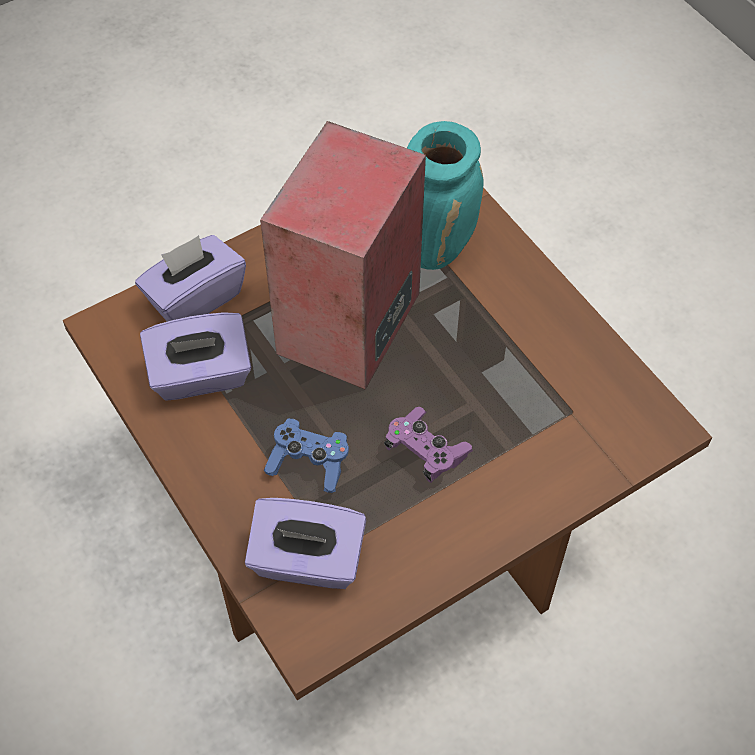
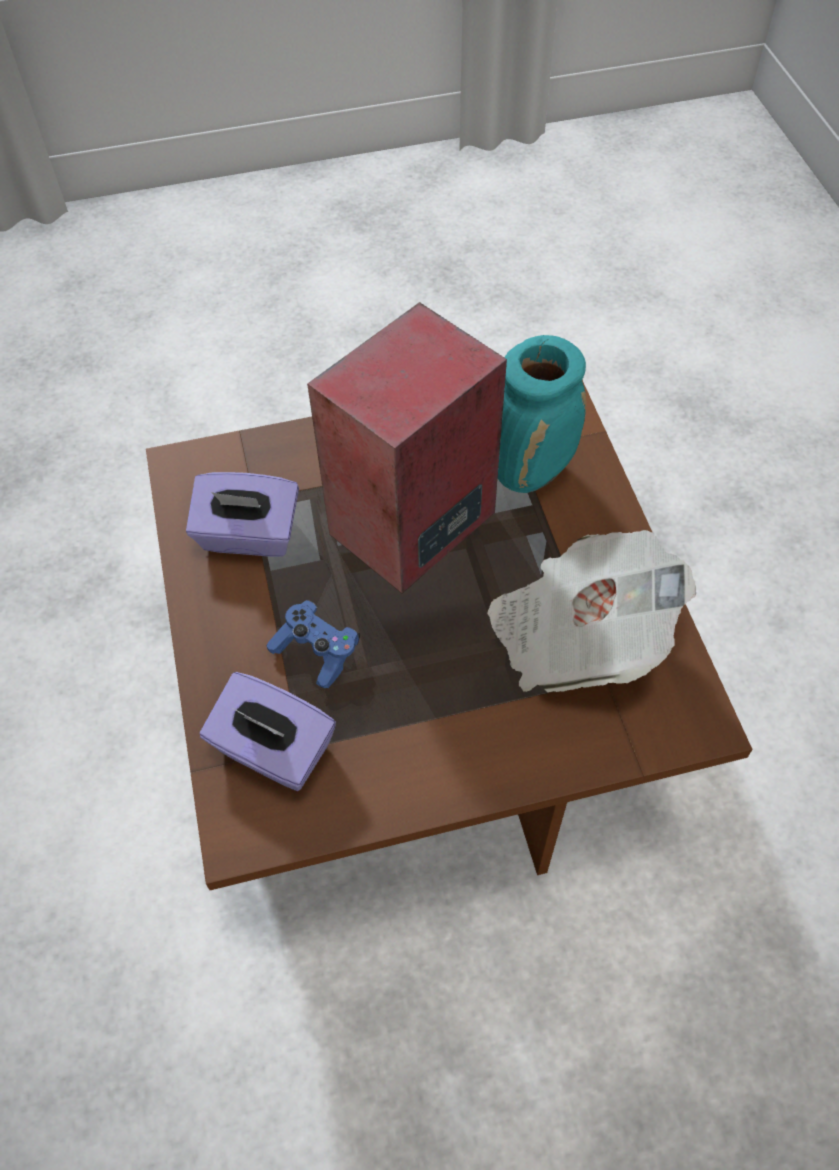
camera: 20 degrees right, 0 degrees up
(195, 298) = (274, 460): purple tissue box -> none
(425, 451) = (437, 674): purple game controller -> none
(534, 383) = (578, 635): none -> newspaper

